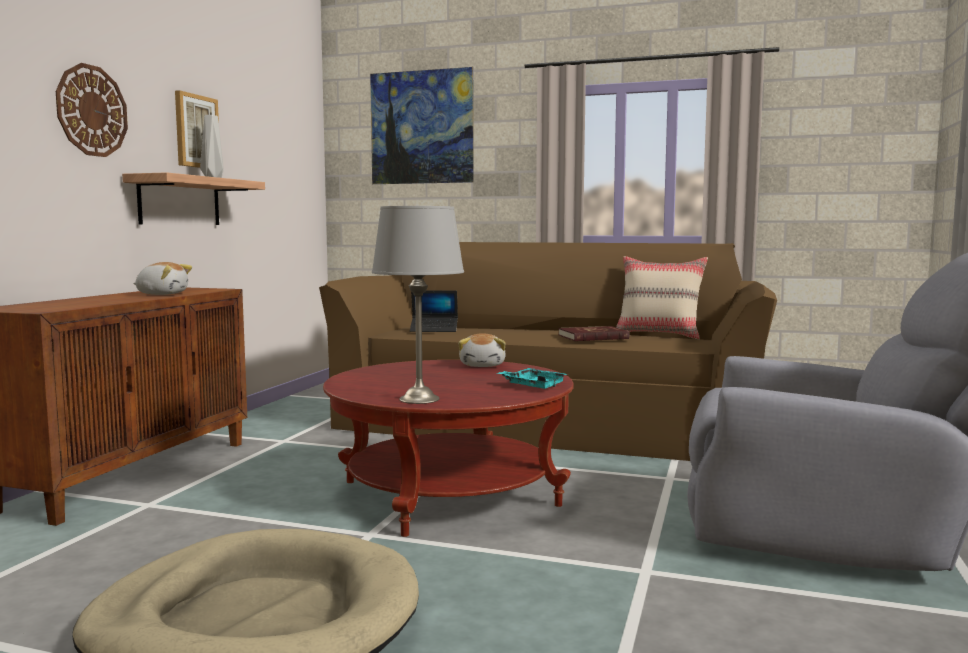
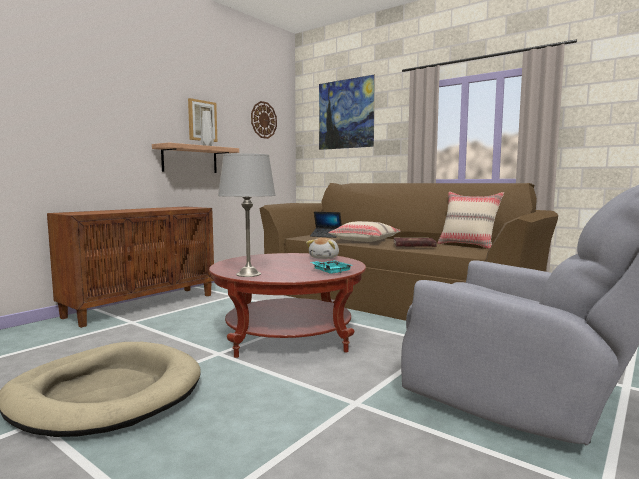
camera: 20 degrees right, 0 degrees up
(91, 111) = (132, 110): wall clock -> wall clock (263, 120)
(162, 294) = (162, 209): plush toy -> none
(509, 334) = (365, 240): none -> beige pillow

